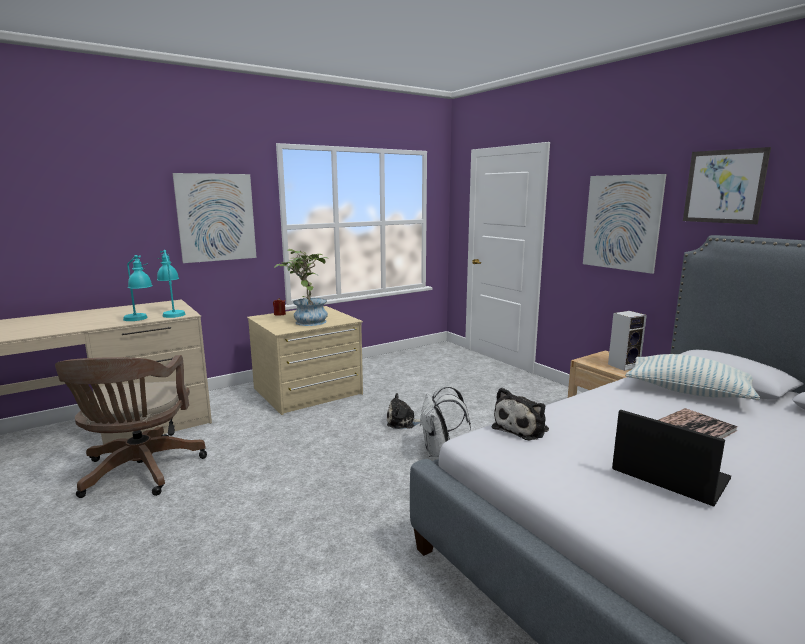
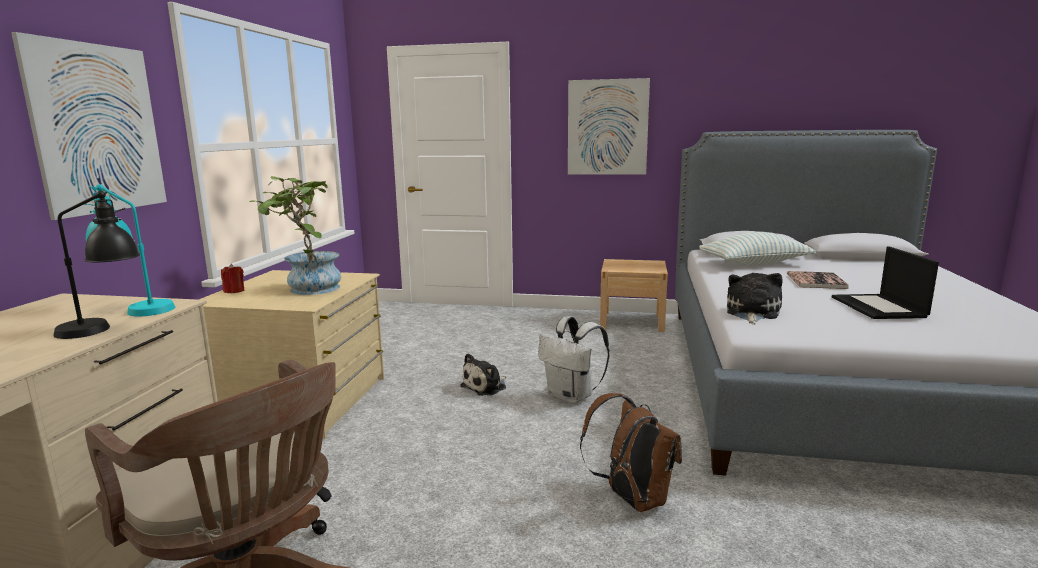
camera: 45 degrees left, 0 degrees up
(140, 320) = (105, 329): turquoise table lamp -> black table lamp
(340, 529) = (631, 499): none -> brown backpack
(522, 428) = (751, 313): plush toy -> plush toy turned 150 degrees counterclockwise
(624, 365) = (643, 265): speaker -> none
(668, 474) = (879, 307): laptop -> laptop turned 90 degrees counterclockwise
(724, 186) = (703, 89): picture -> none

